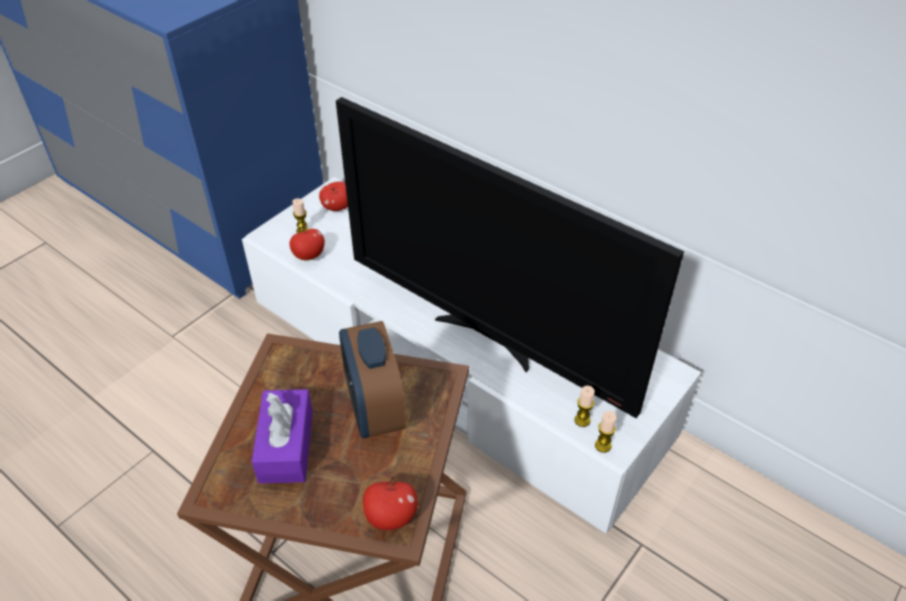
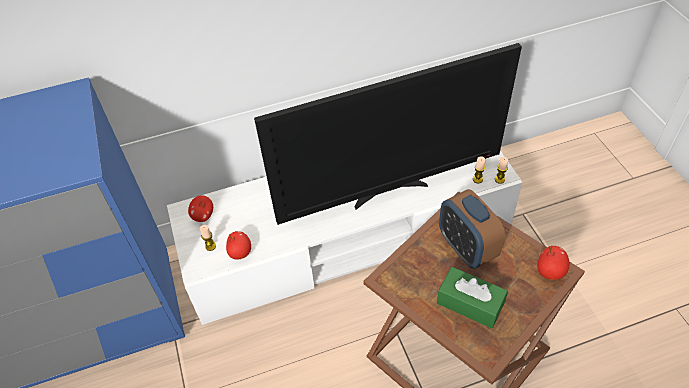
camera: 55 degrees left, 5 degrees up
(286, 446) = (470, 303): purple tissue box -> green tissue box
(375, 409) = (466, 248): alarm clock -> alarm clock turned 45 degrees clockwise

